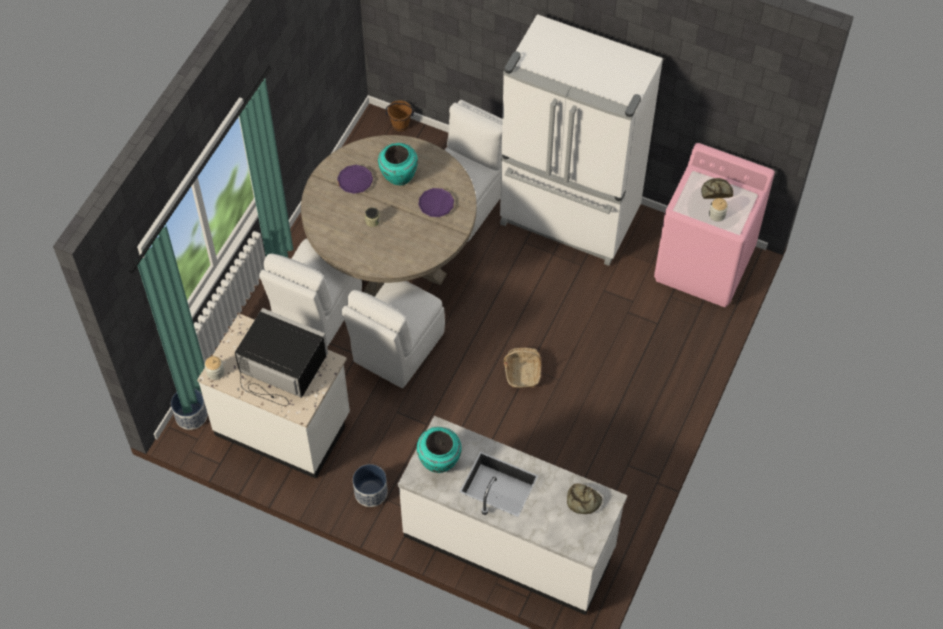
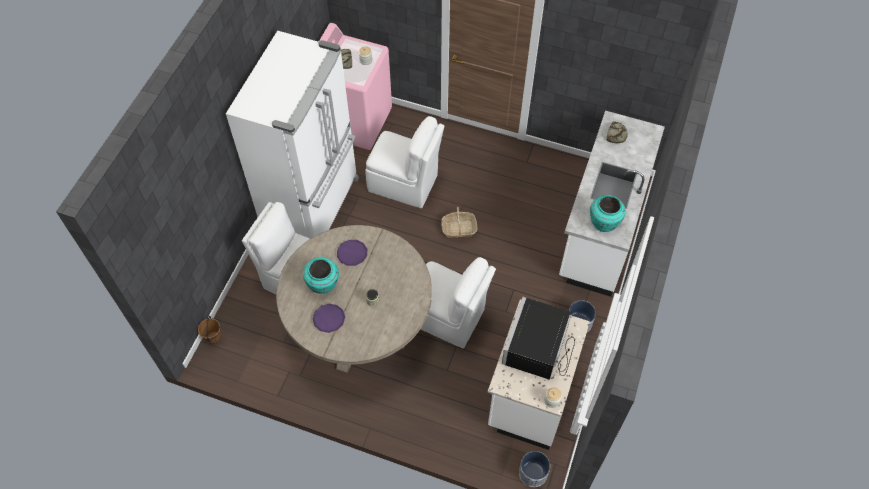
camera: 95 degrees left, 0 degrees up
(317, 310) = (416, 383): white chair -> white chair (404, 184)

